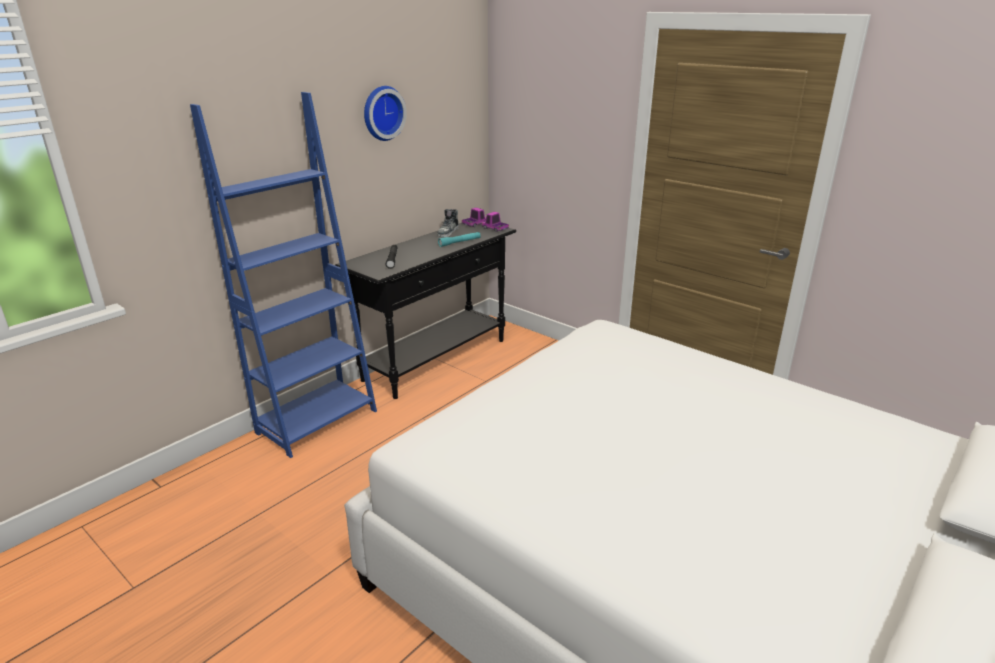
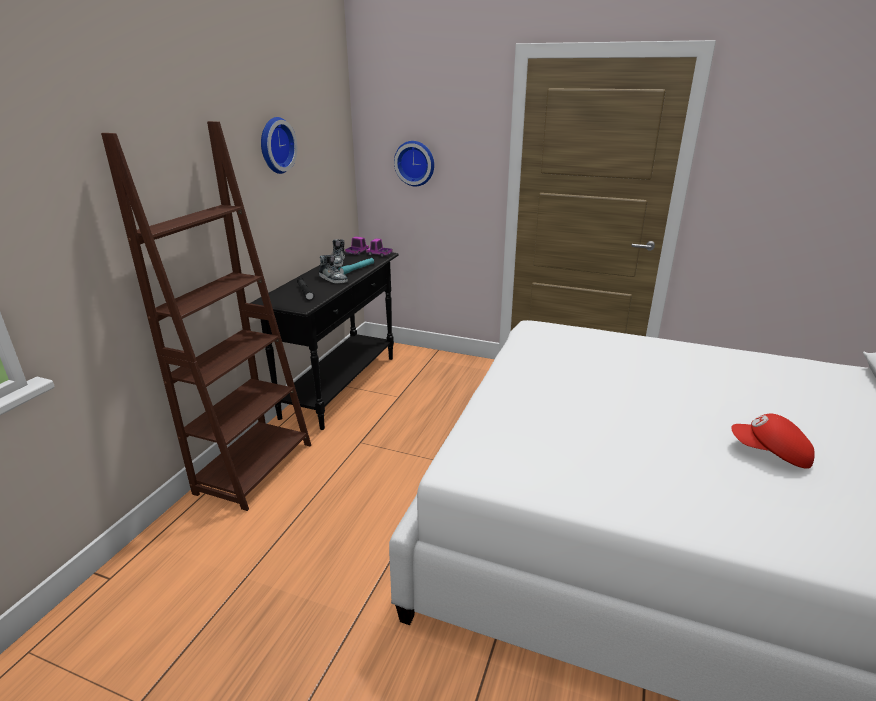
camera: 20 degrees left, 0 degrees up
(317, 421) = (254, 468): blue bookcase -> brown bookcase
(429, 249) = (333, 279): none -> shoe
(543, 135) = (415, 163): none -> wall clock
(740, 508) = (770, 454): none -> red cap

